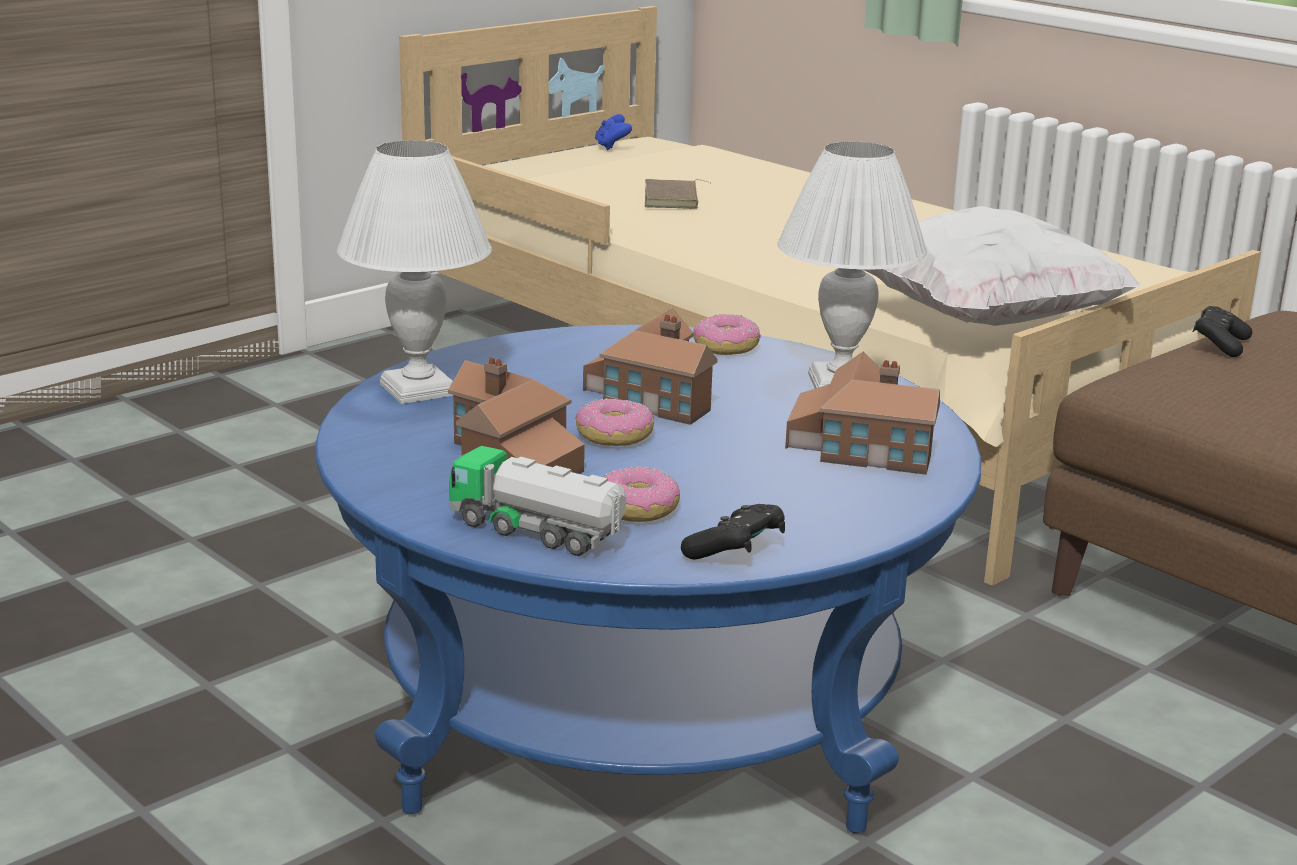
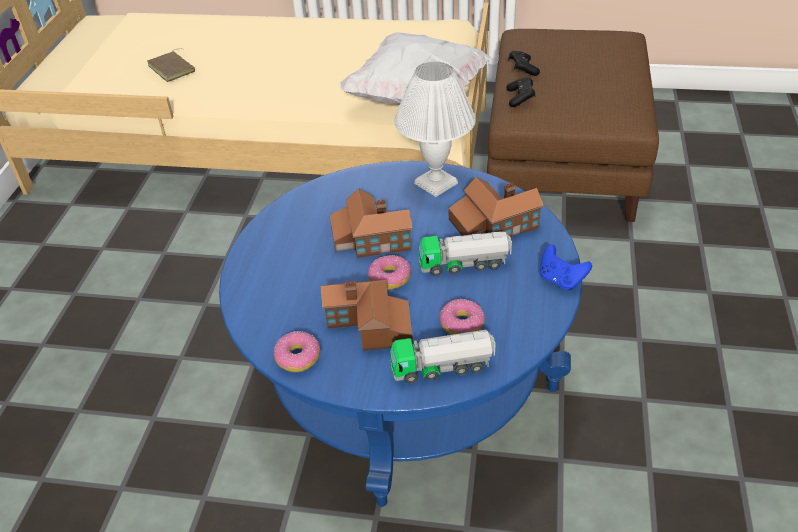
camera: 35 degrees left, 20 degrees up
(420, 388) = (258, 297): white table lamp -> none
(612, 147) = (83, 35): blue game controller -> blue game controller (561, 280)
(725, 346) = (357, 183): donut -> donut (297, 357)
(736, 551) = (532, 326): black game controller -> black game controller (520, 98)
(743, 463) = (464, 264): none -> toy truck

